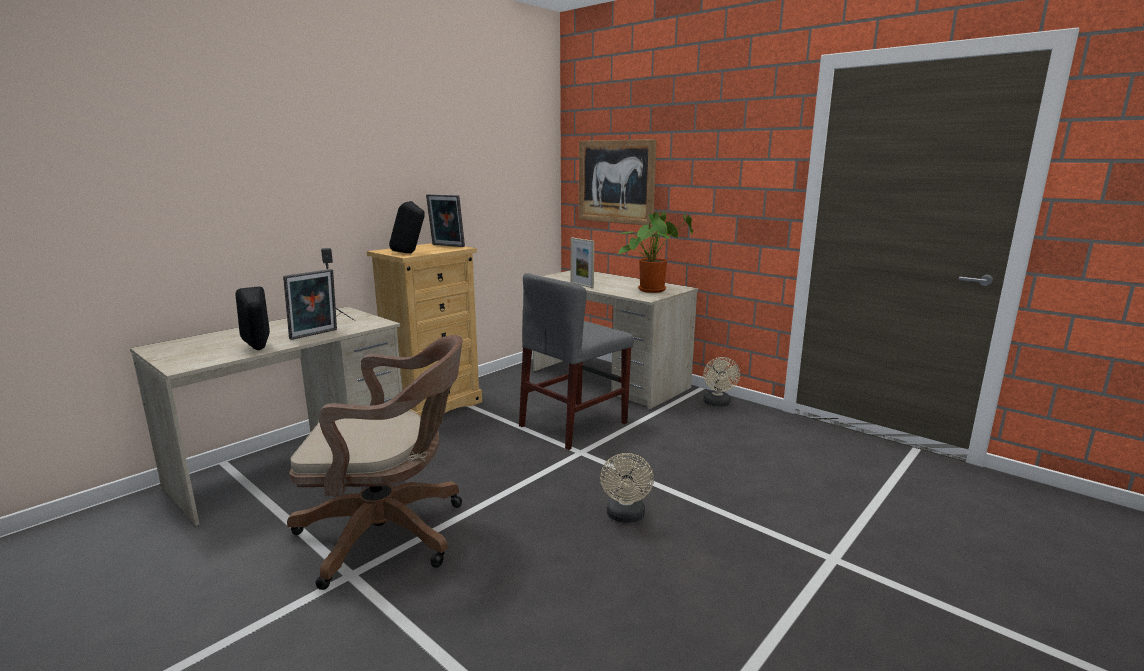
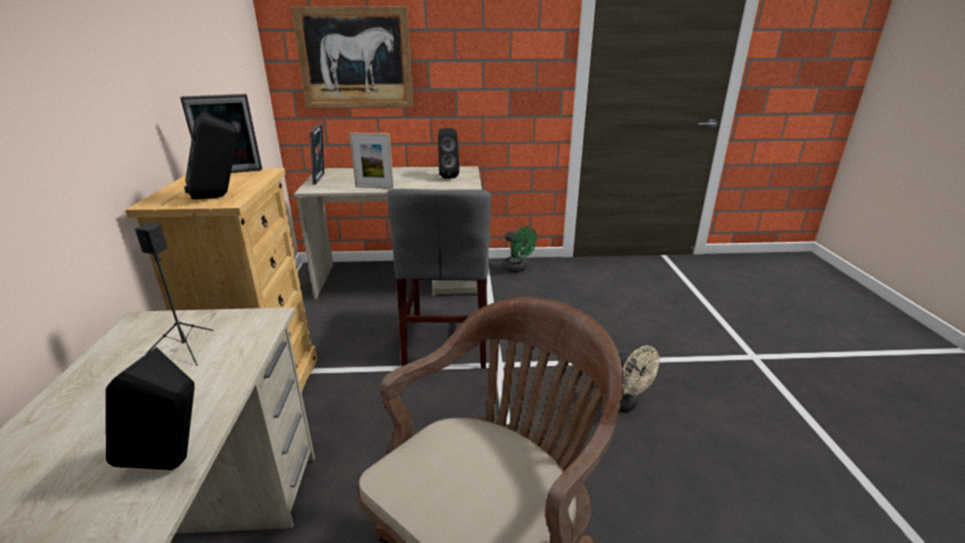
camera: 45 degrees left, 10 degrees up
(315, 334) = (209, 383): picture frame -> picture frame (321, 179)
(652, 289) = (448, 176): potted plant -> black speaker
(717, 404) = (517, 269): beige fan -> green fan

